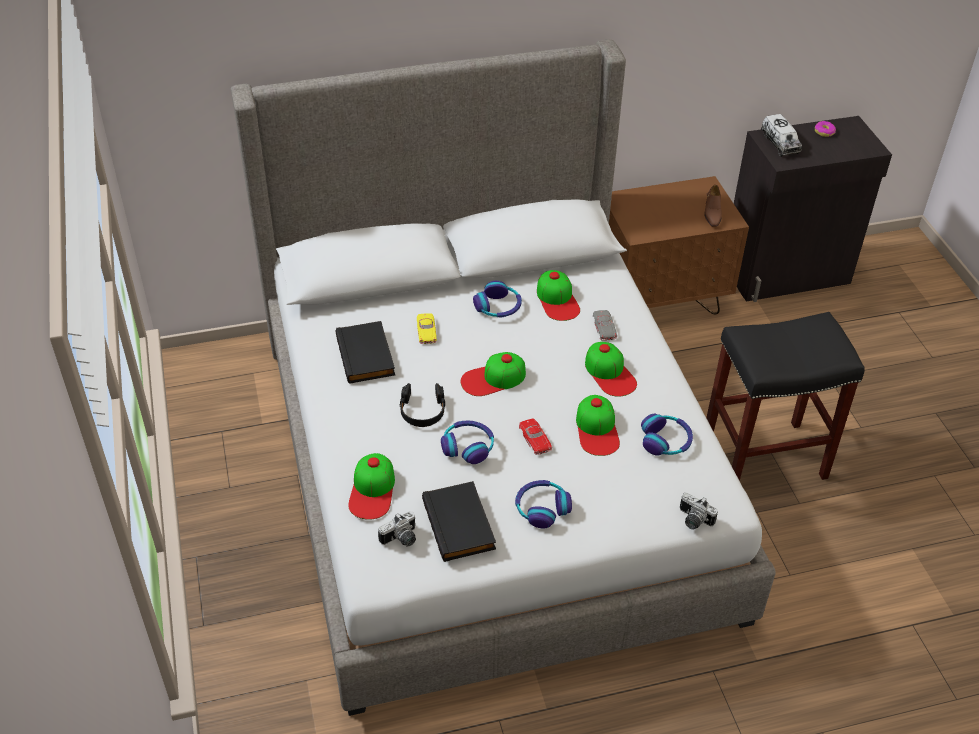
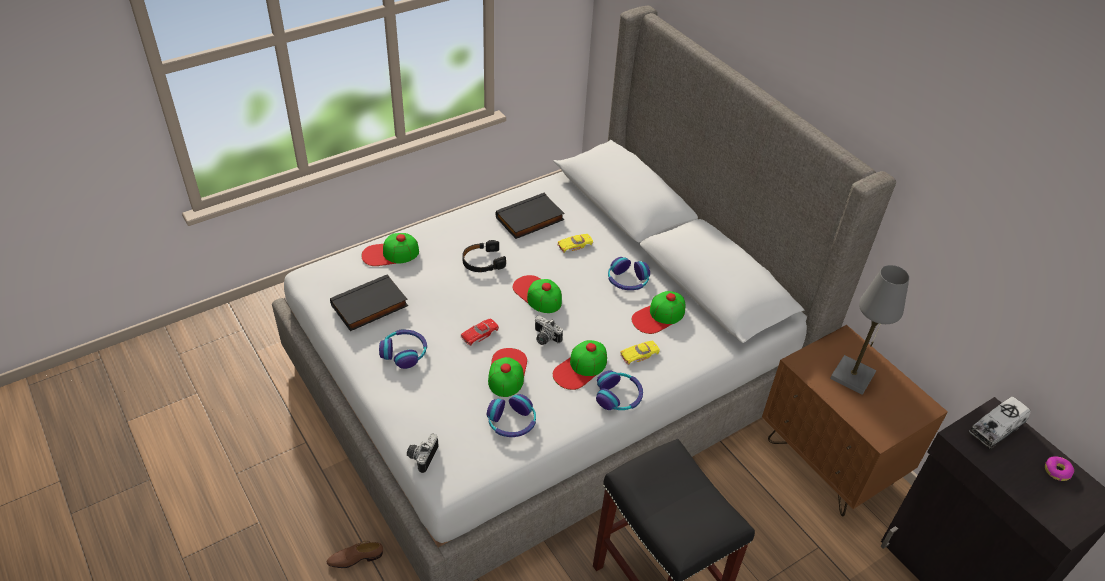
camera: 70 degrees right, 0 degrees up
(401, 539) = (347, 279): camera -> camera (544, 338)
(468, 446) = (452, 294): headphones -> headphones (618, 396)
(597, 429) = (507, 372): cap -> cap turned 120 degrees clockwise
(604, 327) = (639, 354): grey toy car -> yellow toy car
(663, 211) = (852, 376): none -> grey table lamp
(712, 213) = (879, 417): brown shoe -> brown shoe (355, 558)

